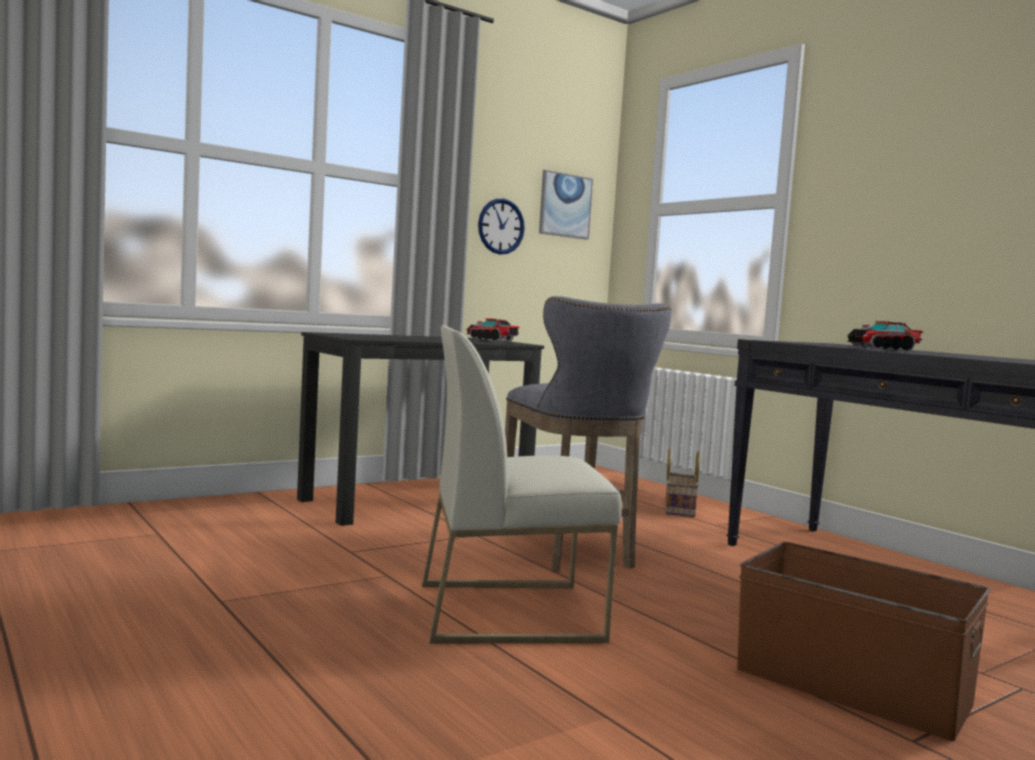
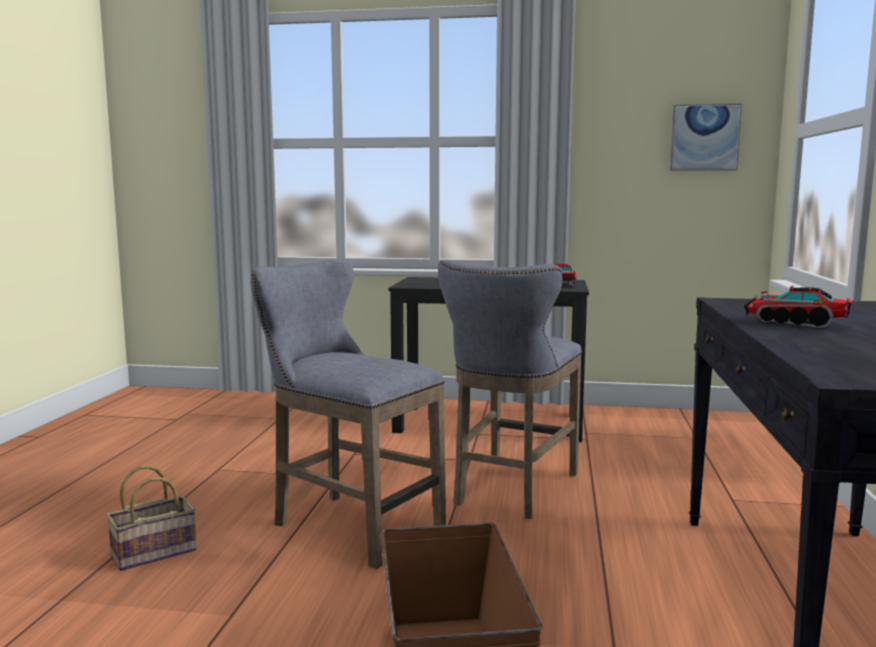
camera: 45 degrees right, 5 degrees up
(501, 226) = (621, 169): wall clock -> none
(510, 611) = (349, 524): white chair -> grey stool
(678, 509) = (731, 475): basket -> basket (155, 551)

